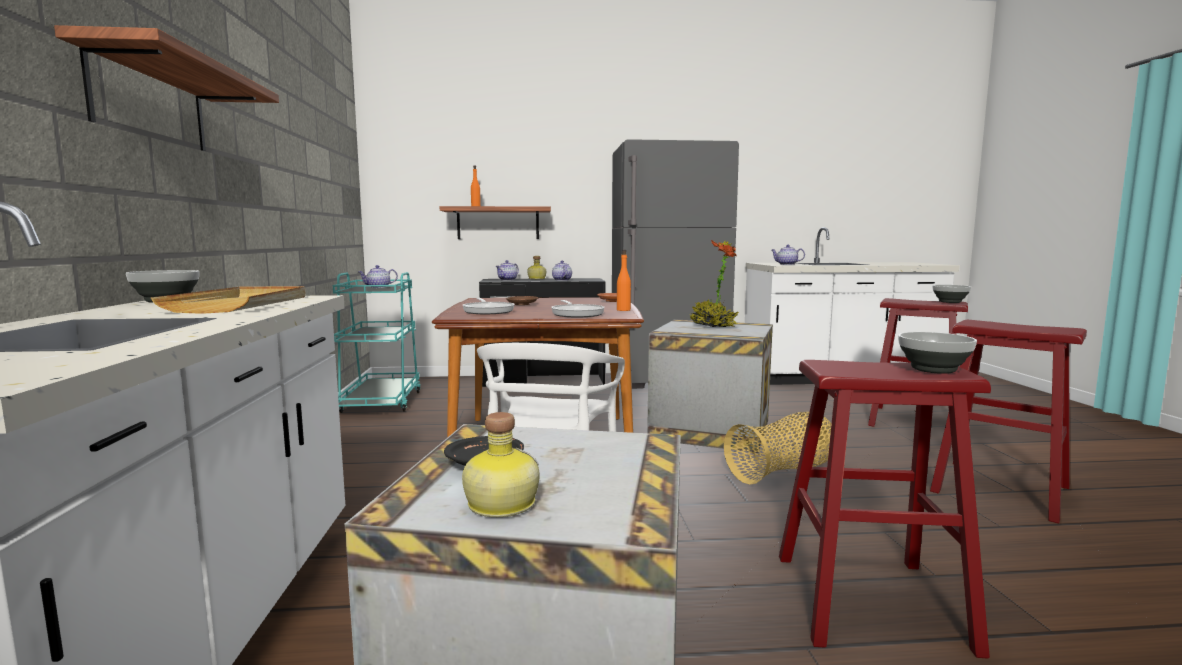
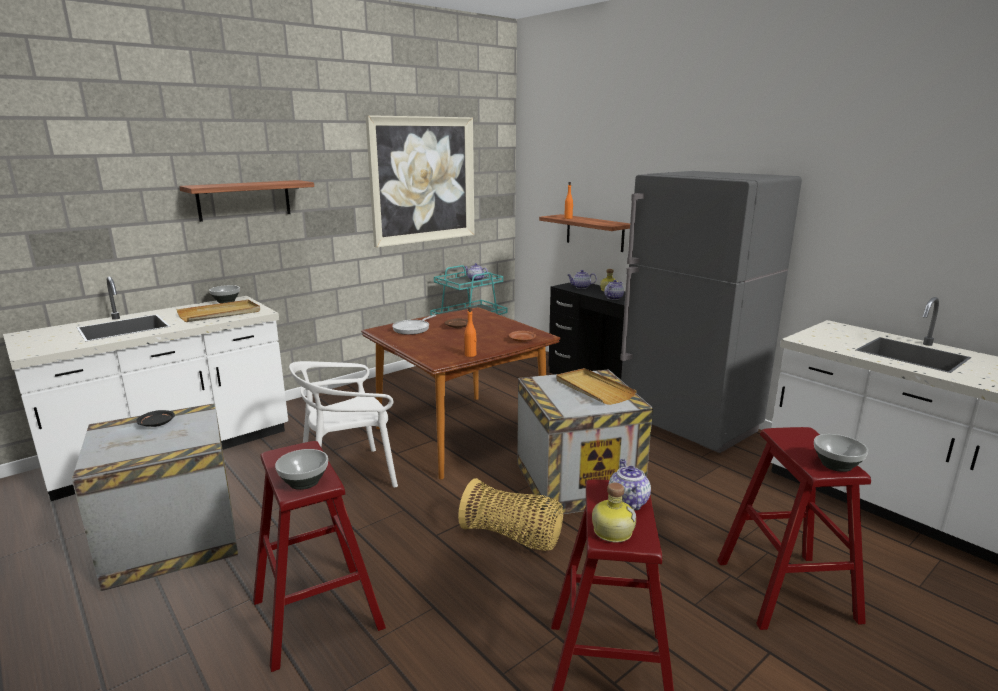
camera: 55 degrees right, 10 degrees up
(309, 145) = (423, 180): none -> picture
(499, 504) = (110, 440): bottle -> bottle (611, 531)
(577, 314) = (430, 349): frying pan -> none
(713, 326) = (593, 389): potted plant -> beige tray
(786, 264) = (822, 339): teapot -> teapot (627, 501)

